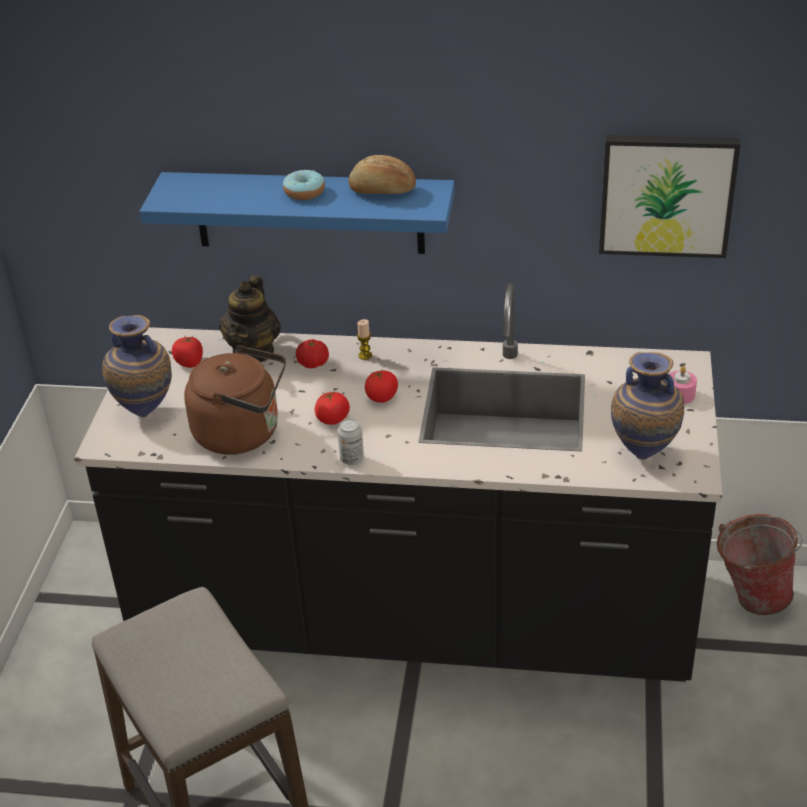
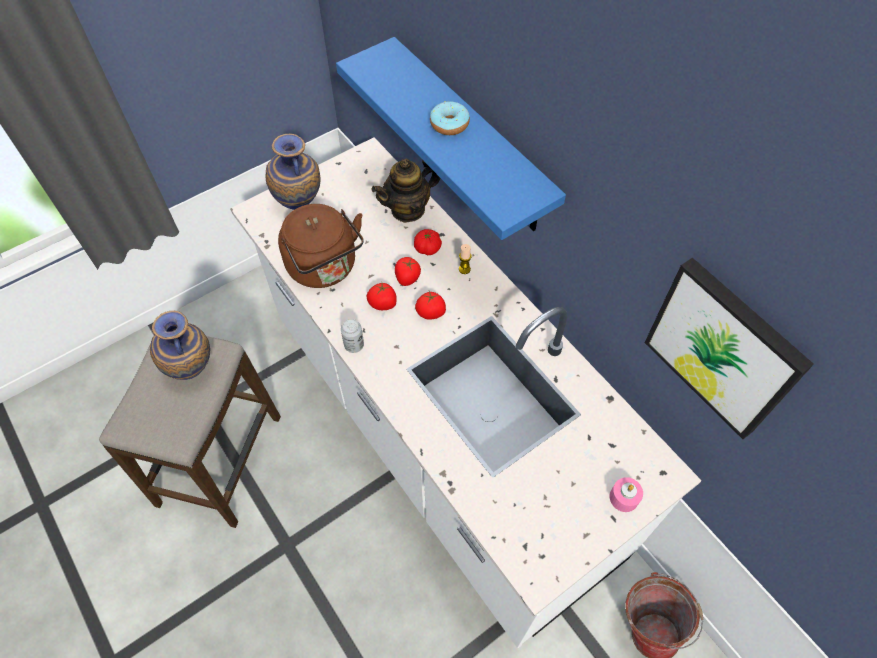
camera: 45 degrees right, 20 degrees up
(189, 362) = (365, 188): tomato -> tomato (407, 278)
(382, 191) = (500, 164): bread -> none
(414, 617) = (438, 437): black counter -> white counter
(644, 453) = (529, 522): vase -> vase (194, 371)

